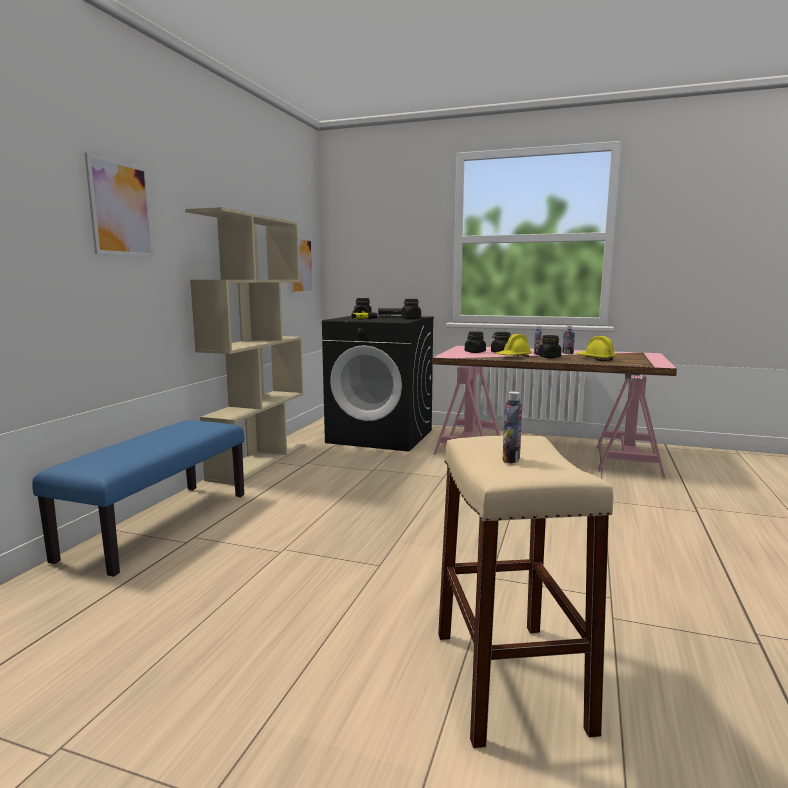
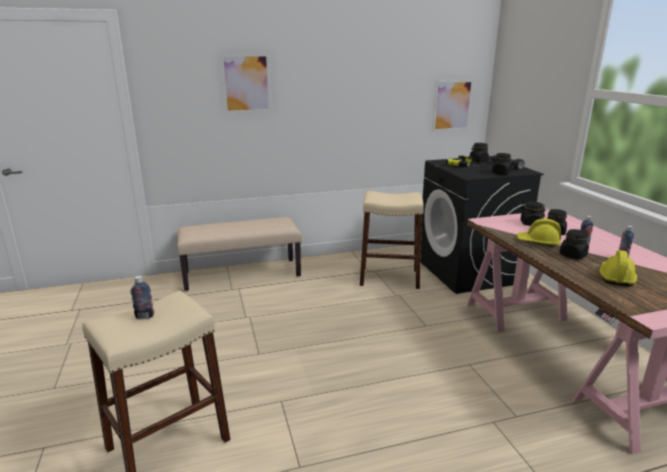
camera: 55 degrees right, 10 degrees up
(159, 525) = (242, 274): blue bench -> beige bench
(259, 461) = (354, 257): beige bookcase -> none
(334, 462) = (389, 278): none -> beige stool

